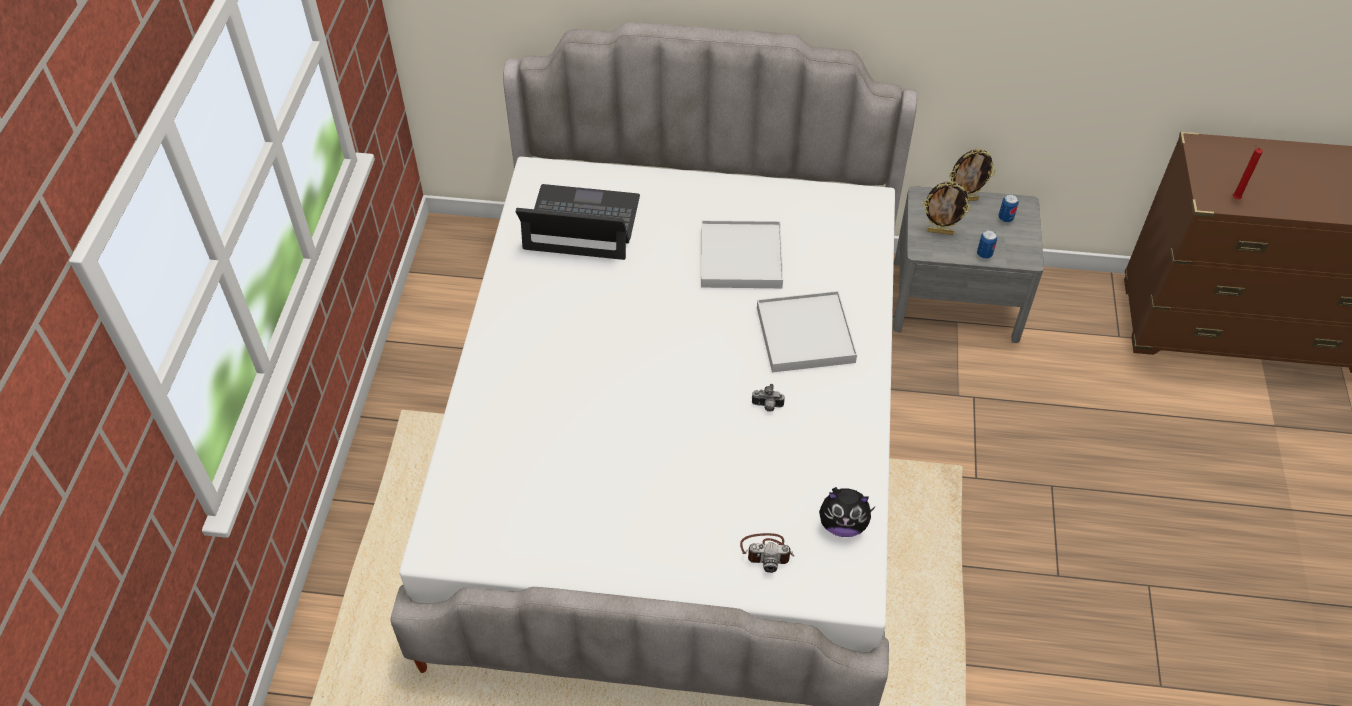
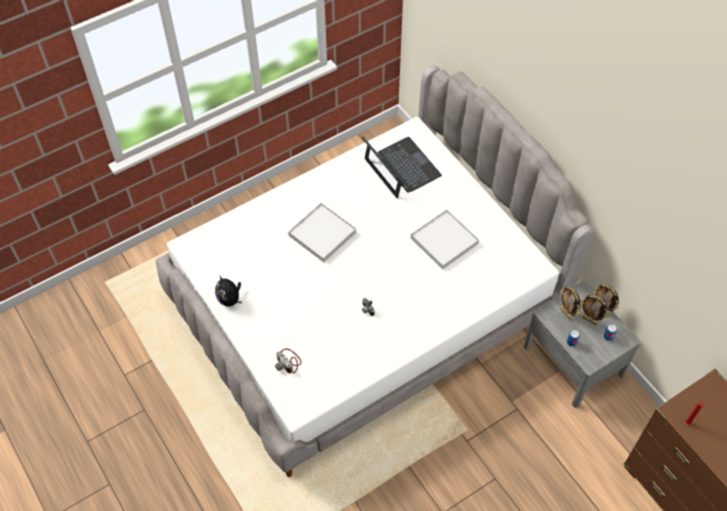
camera: 50 degrees right, 5 degrees up
(805, 334) = (423, 297): white tray -> white tray (322, 234)
(842, 524) = (329, 381): plush toy -> plush toy (230, 299)
(968, 218) = (590, 320): none -> picture frame

